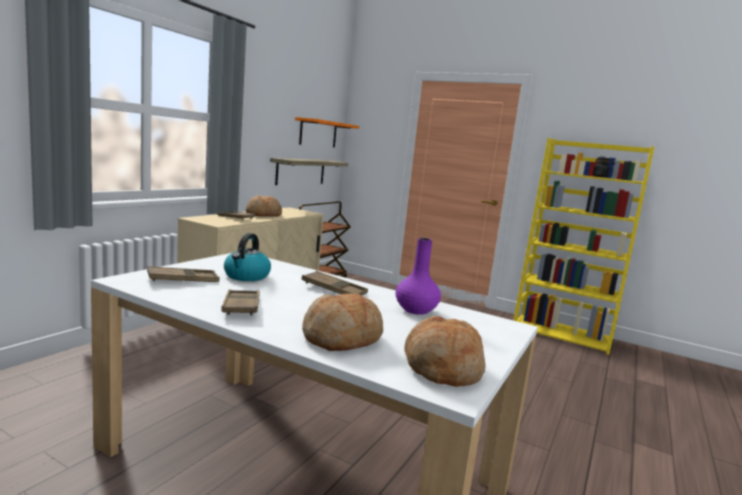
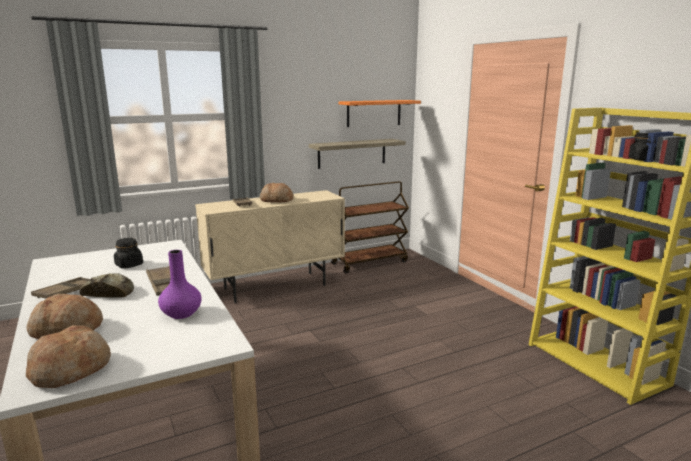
camera: 35 degrees right, 5 degrees up
(183, 280) = (81, 264): brown tray -> none
(246, 276) = (129, 265): kettle -> black jar
(294, 301) = (109, 292): none -> bread

